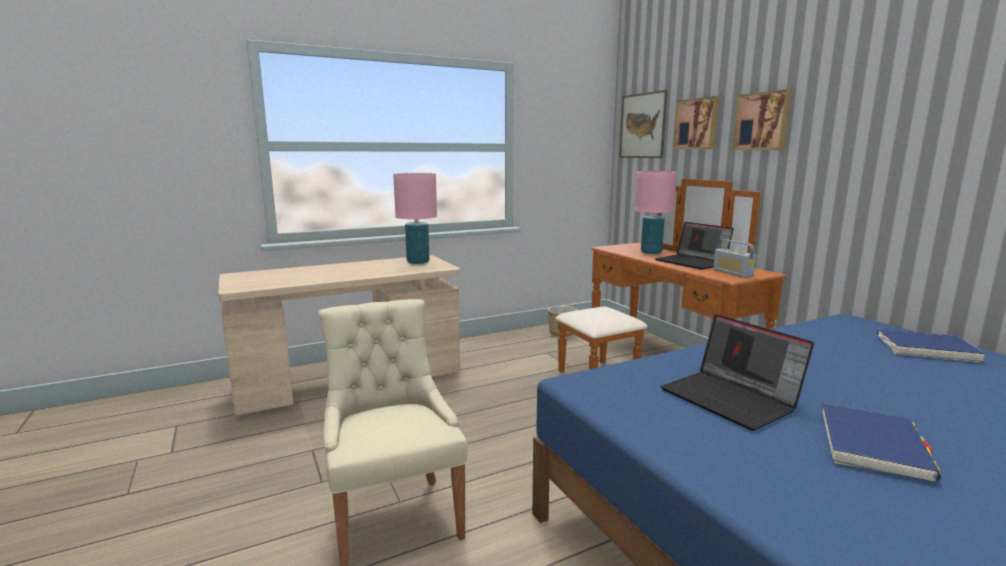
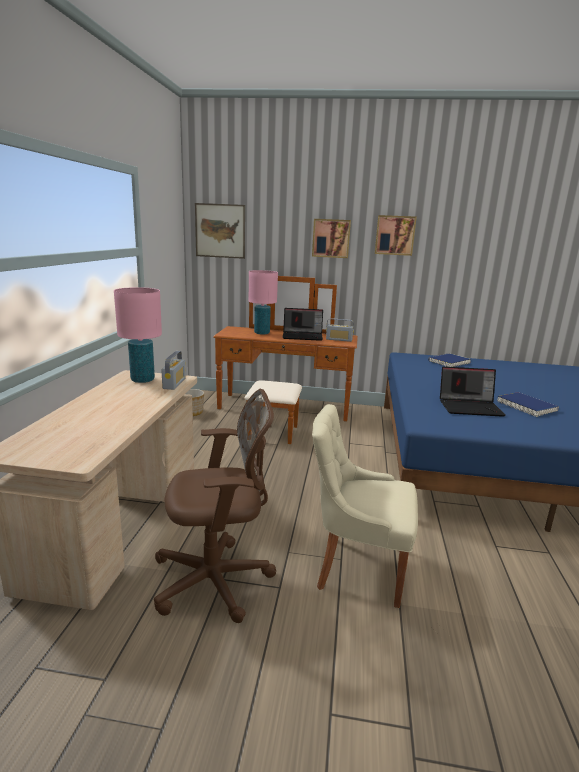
camera: 55 degrees left, 5 degrees up
(308, 448) = (217, 580): none -> brown office chair
(427, 268) = (174, 383): none -> radio
(697, 124) = (277, 235): picture -> picture (395, 235)

